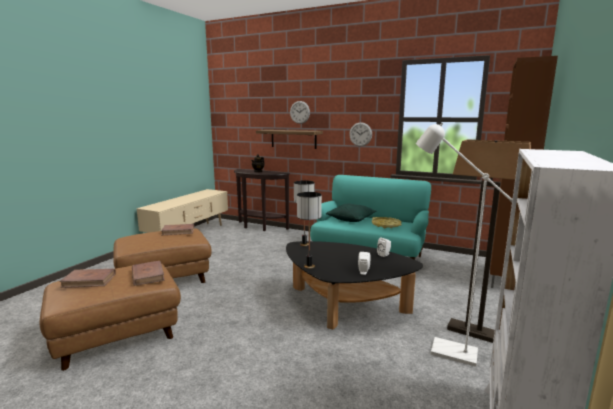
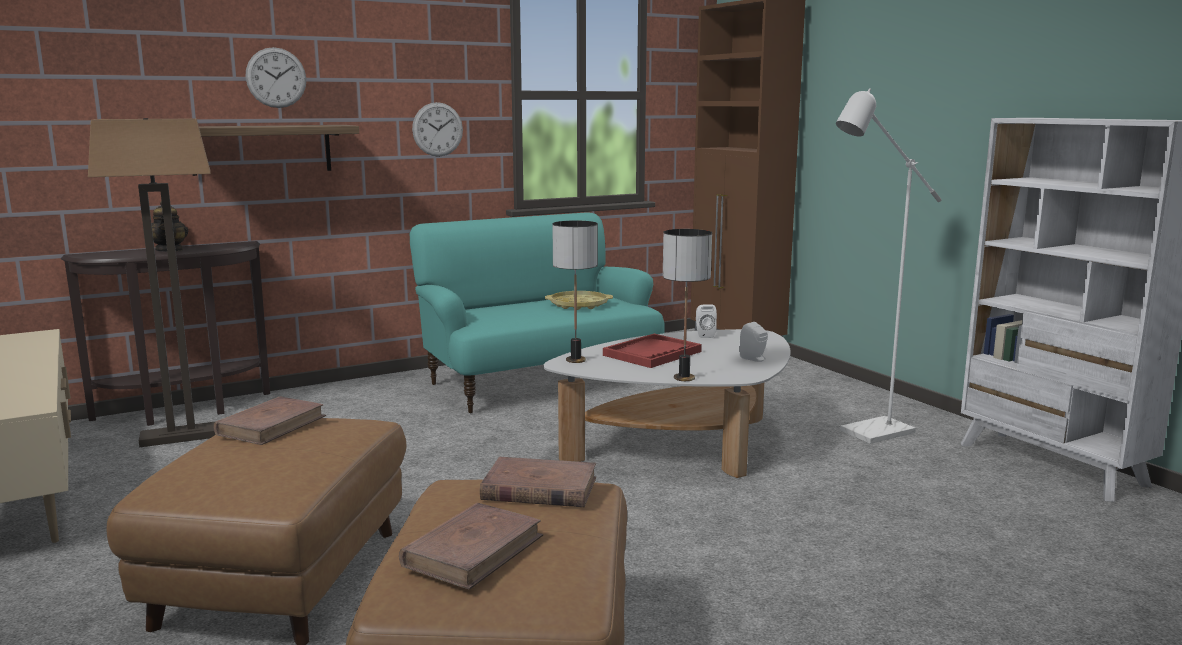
camera: 55 degrees left, 0 degrees up
(336, 253) = (652, 353): none -> red tray
(344, 305) = (682, 447): black coffee table -> white coffee table
(351, 219) = (503, 311): green pillow -> none
(473, 332) = (844, 407): floor lamp -> floor lamp (183, 436)

